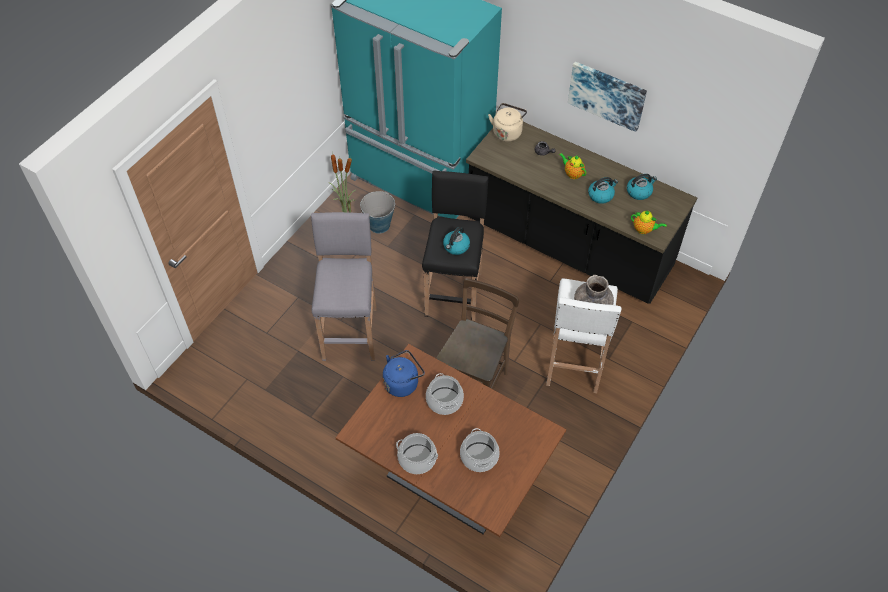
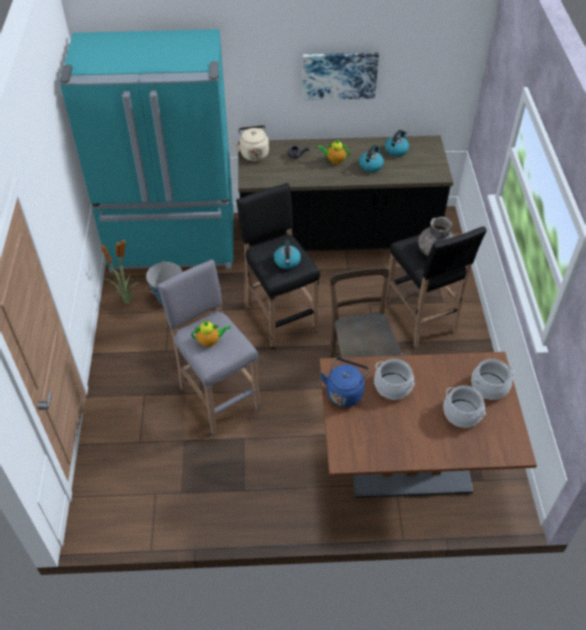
camera: 35 degrees left, 5 degrees down
(417, 459) = (415, 447): cooking pot -> cooking pot (489, 386)
(574, 363) = (421, 319): white stool -> black stool
(644, 230) = (426, 175): teapot -> teapot (210, 341)

